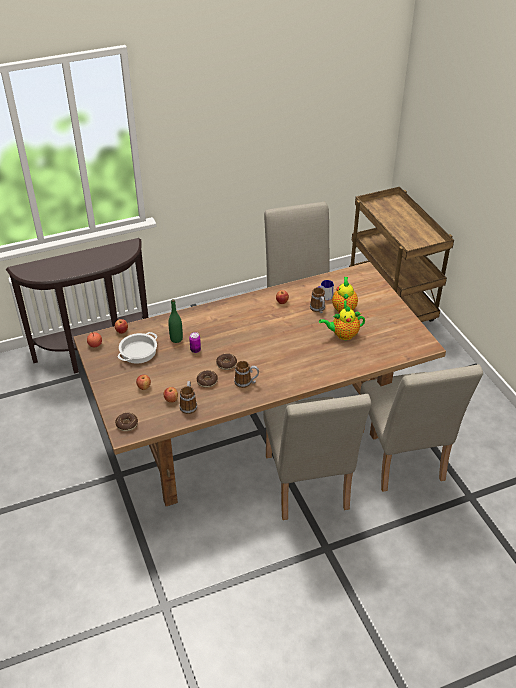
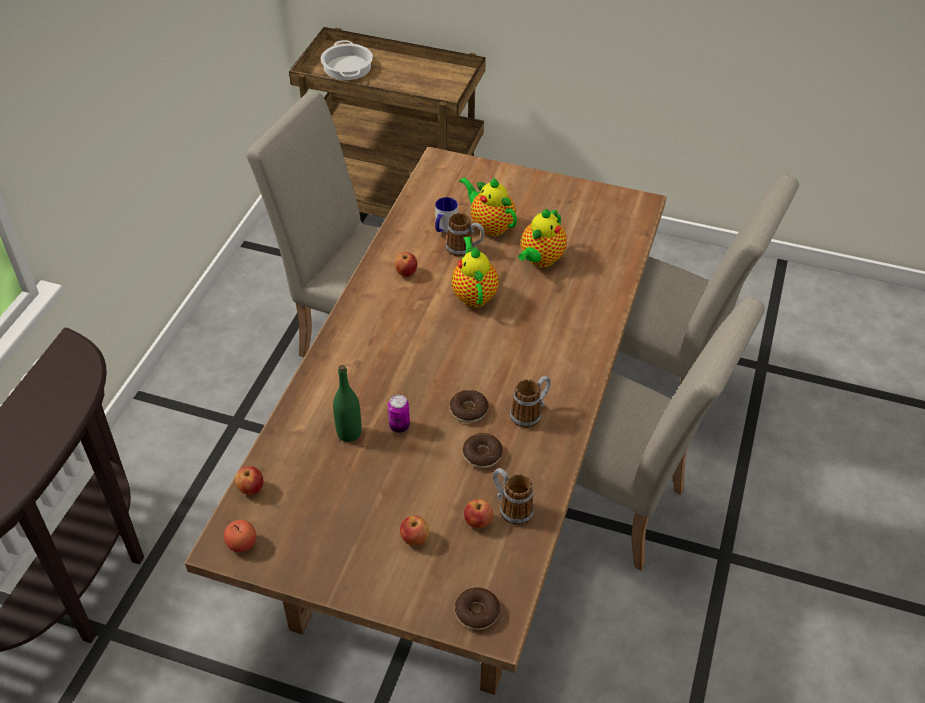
camera: 50 degrees left, 5 degrees up
(138, 351) = (323, 496): cooking pot -> cooking pot (346, 67)
(294, 328) = (474, 294): none -> teapot

